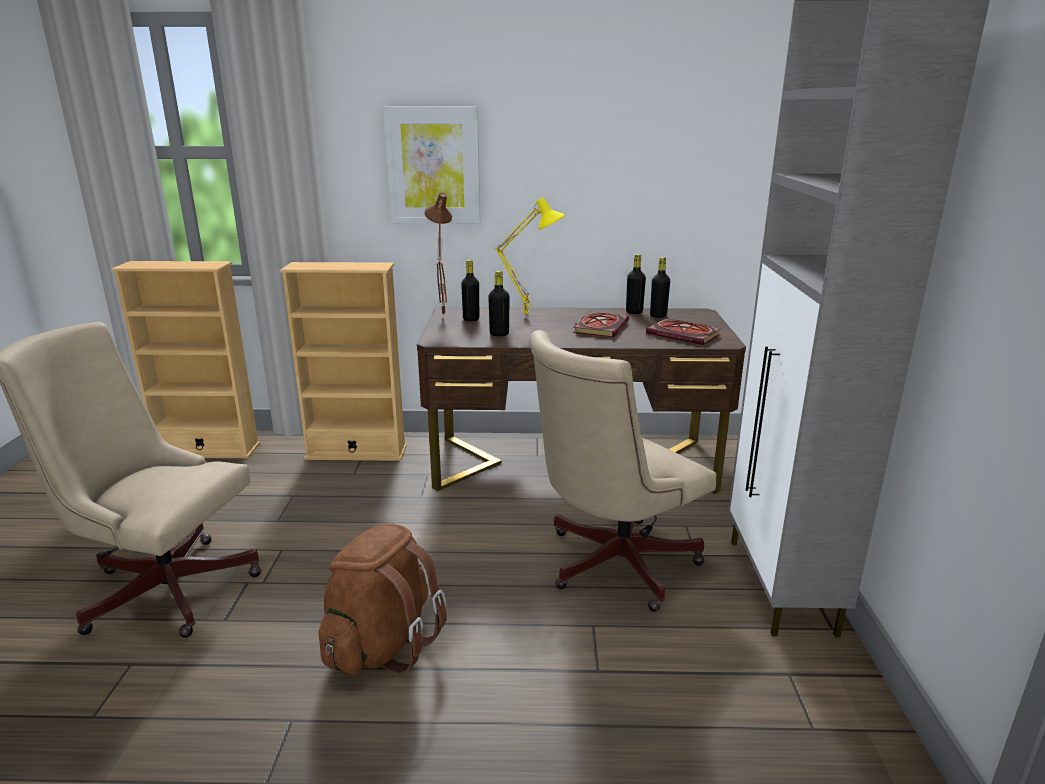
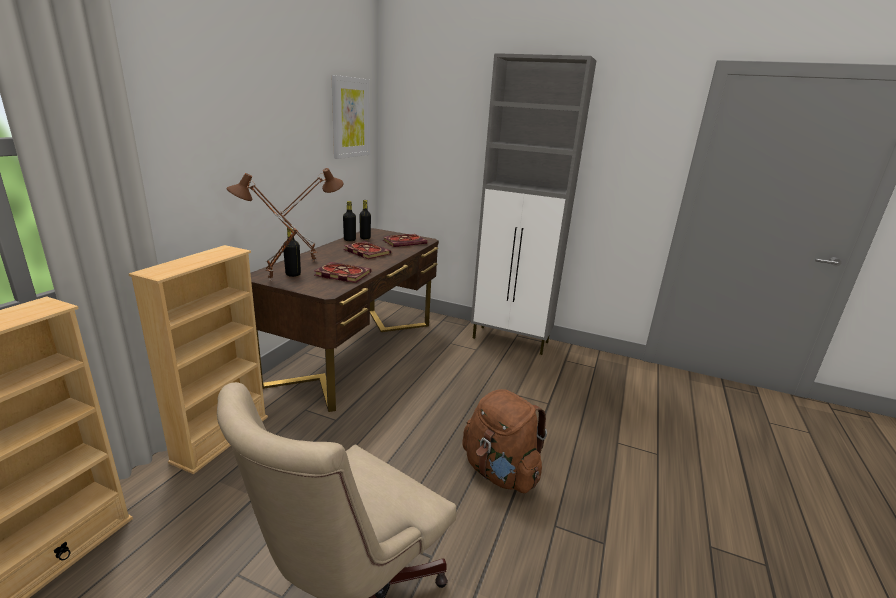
camera: 70 degrees left, 0 degrees up
(433, 166) = (218, 150): picture -> picture (350, 118)
(499, 334) = (341, 274): black bottle -> book
(528, 316) = (314, 260): yellow table lamp -> brown table lamp
(611, 565) = (469, 373): beige office chair -> none

